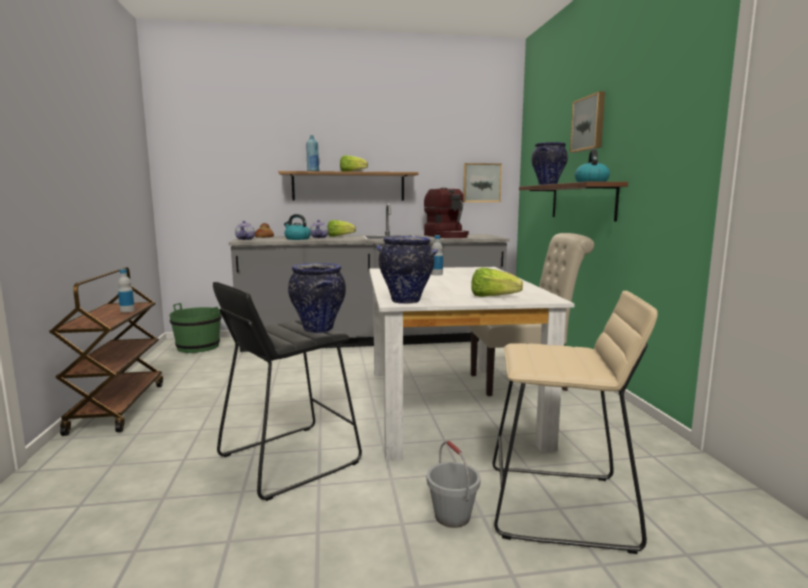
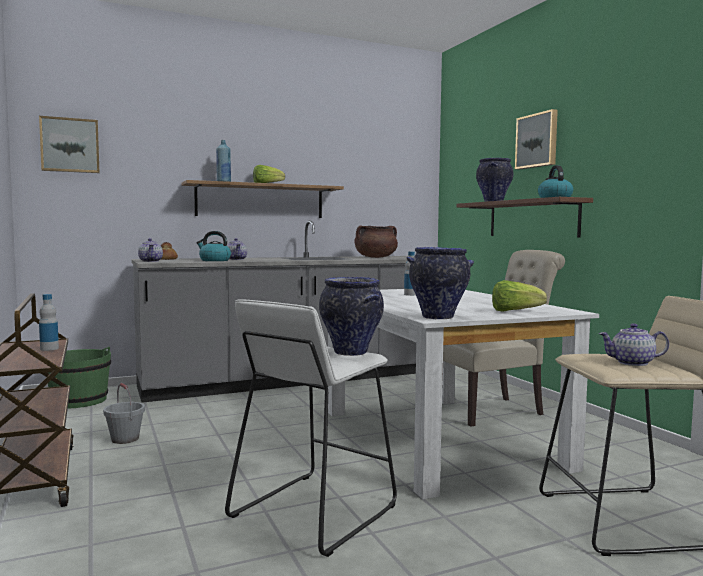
camera: 15 degrees left, 5 degrees down
(289, 459) = (313, 511): black stool -> white stool
(339, 236) = (256, 258): lettuce -> none
(447, 236) = (376, 257): coffee machine -> brown cooking pot
(453, 516) = (538, 543): grey bucket -> grey bucket (125, 439)
(481, 183) = (401, 200): picture -> picture (70, 145)
(561, 358) = (632, 363): none -> teapot

